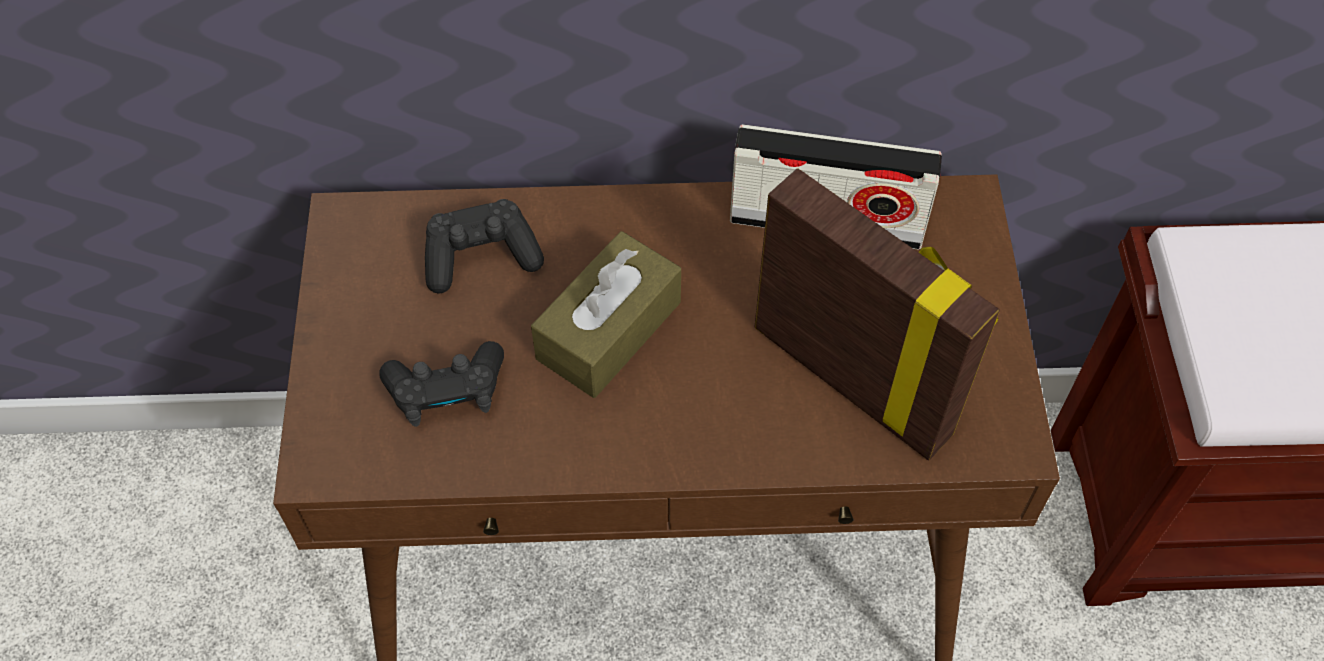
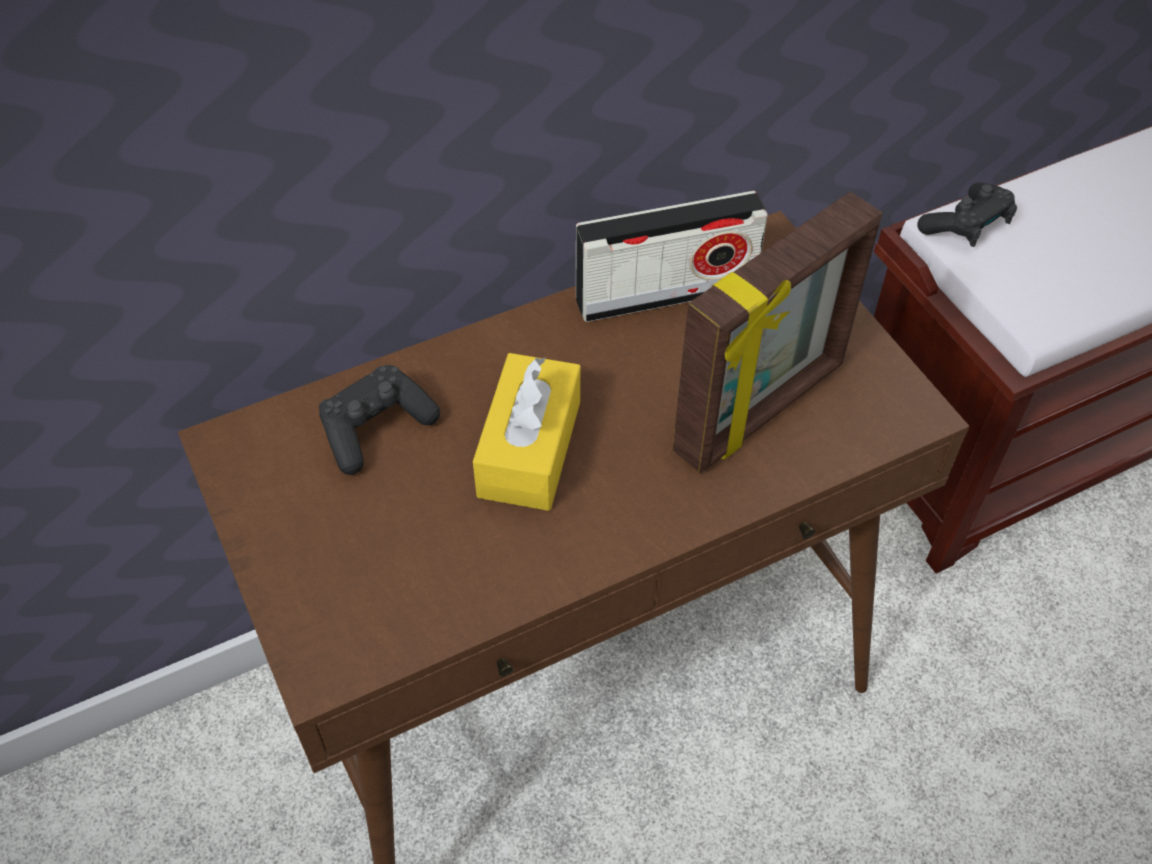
camera: 25 degrees left, 5 degrees down
(447, 393) = (411, 558): black game controller -> black game controller (966, 226)
(609, 330) = (529, 448): brown tissue box -> yellow tissue box
(853, 379) = (762, 410): picture frame -> picture frame turned 120 degrees clockwise

